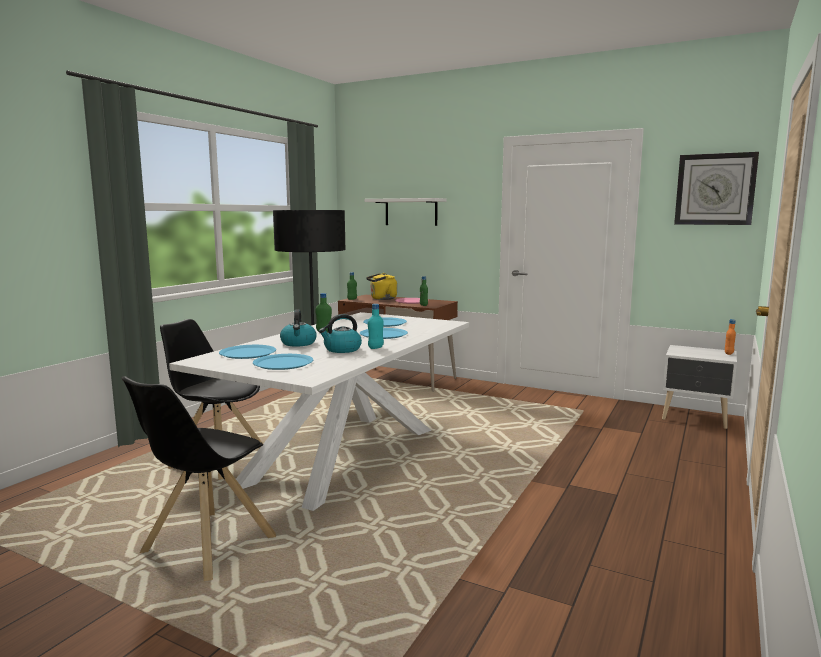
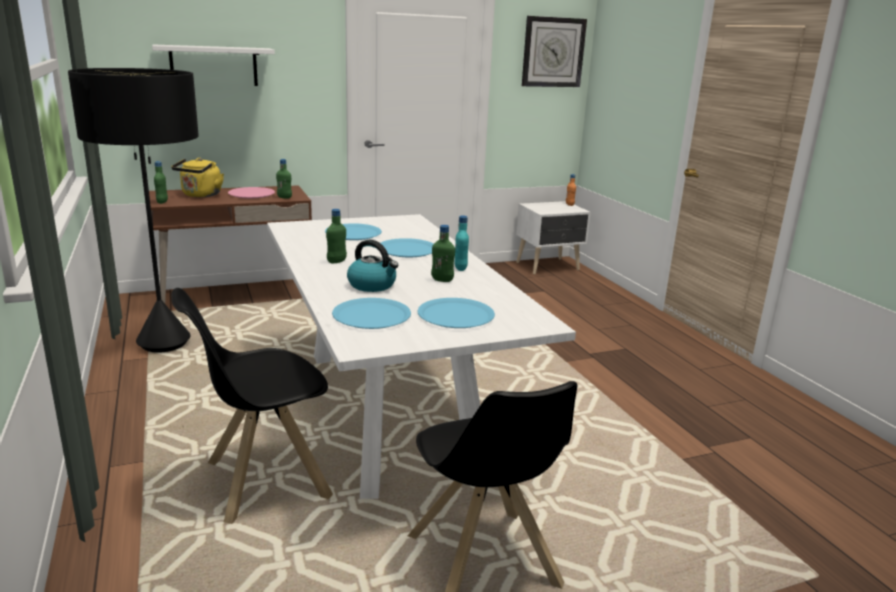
camera: 50 degrees left, 10 degrees up
(342, 349) = (442, 280): kettle -> green bottle

